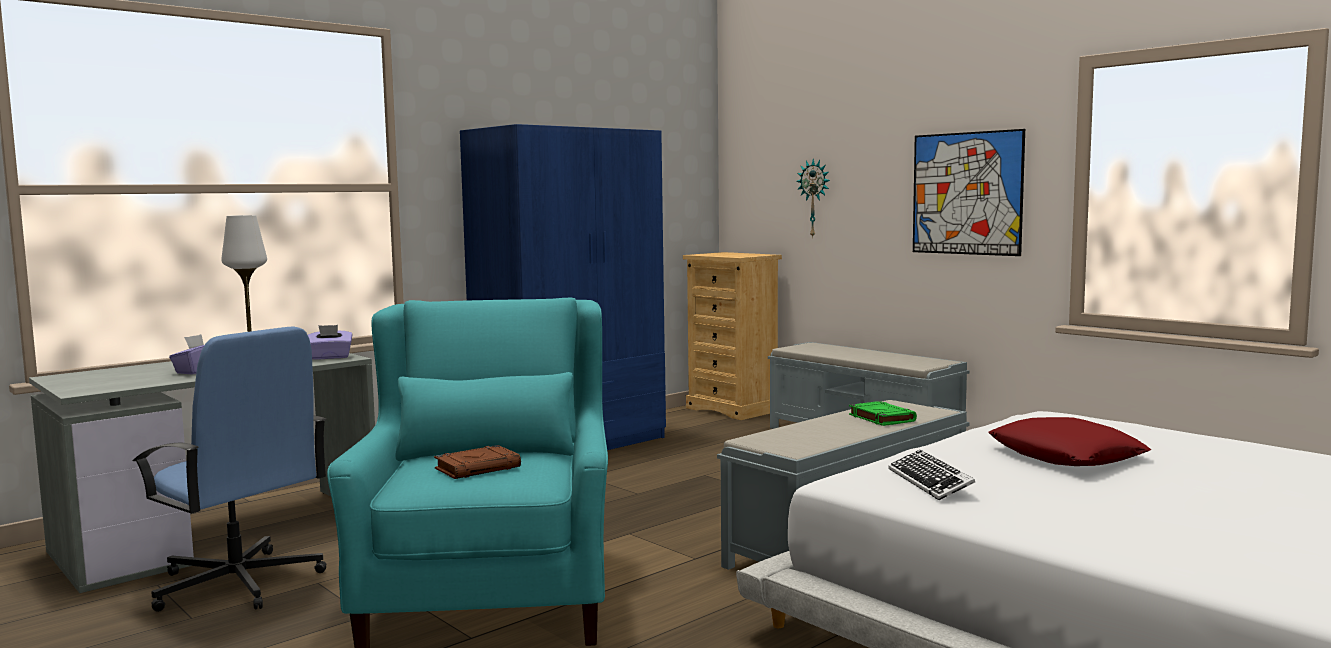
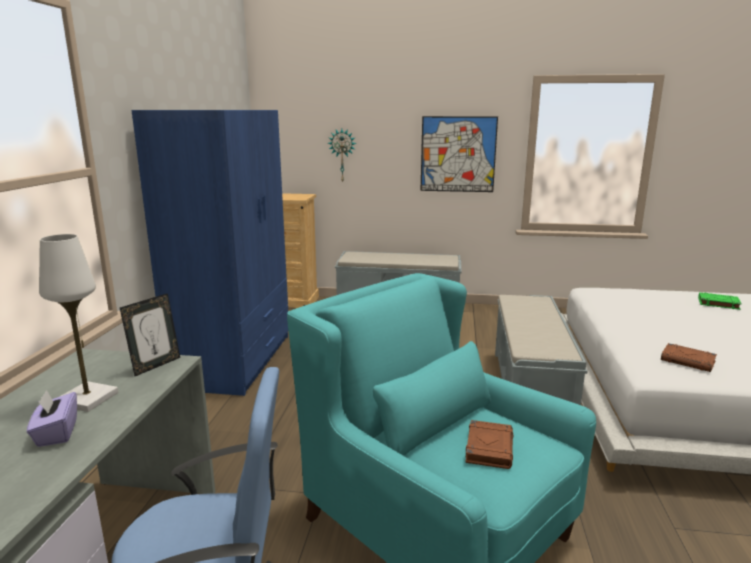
camera: 40 degrees left, 10 degrees up
(330, 357) = (155, 365): purple tissue box -> picture frame
(881, 418) = (534, 312): green book -> green book (718, 303)
(930, 482) = (688, 361): keyboard -> brown book
(1066, 455) = (673, 321): red pillow -> none

